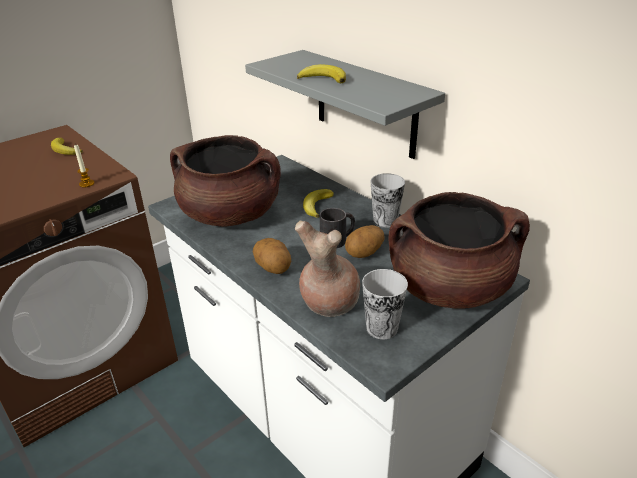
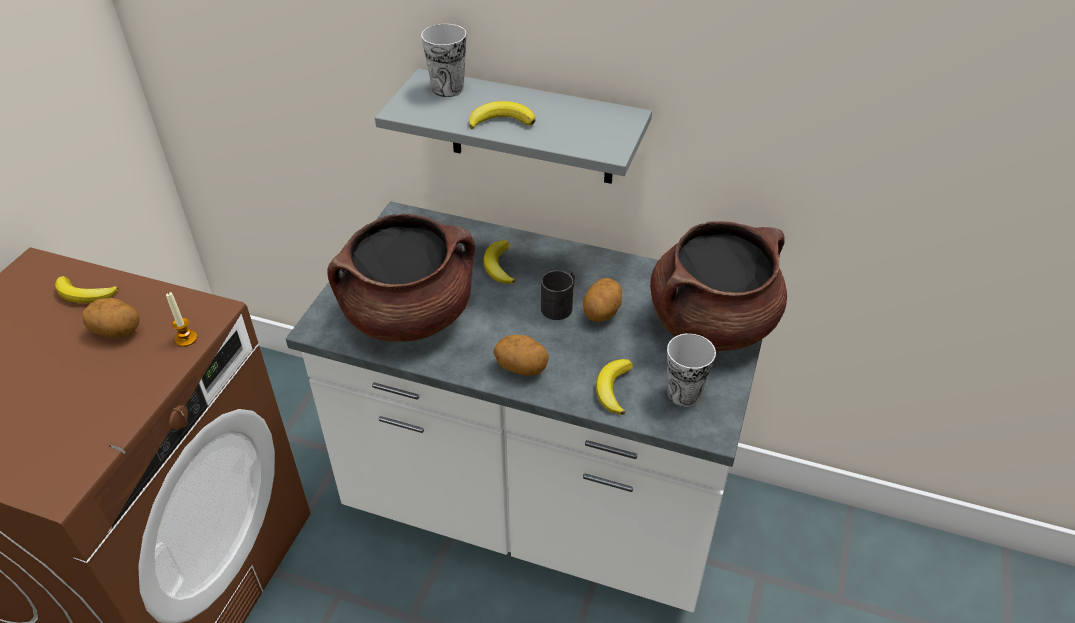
camera: 30 degrees left, 10 degrees up
(59, 170) = (117, 331): none -> potato
(327, 304) = (613, 389): brown vase -> banana
(385, 221) = (591, 262): cup -> cup (448, 88)

